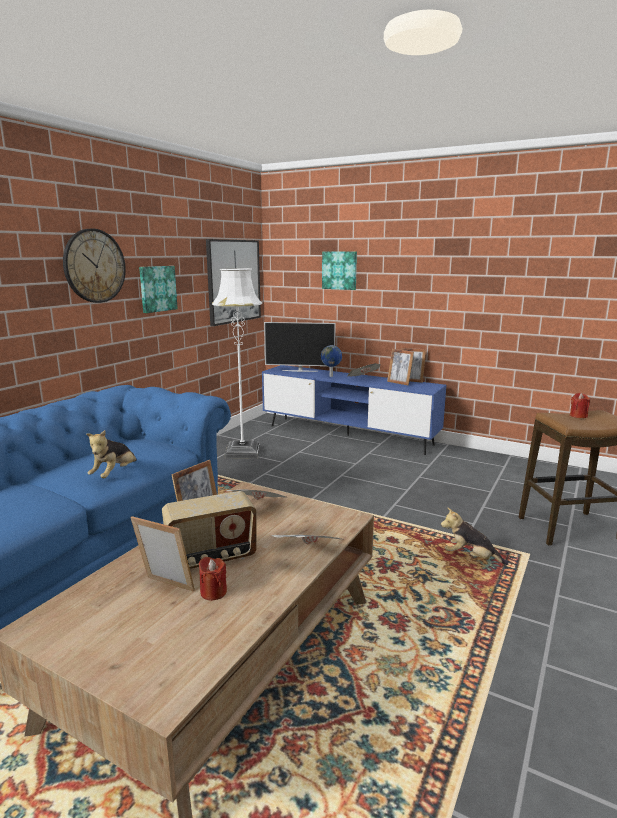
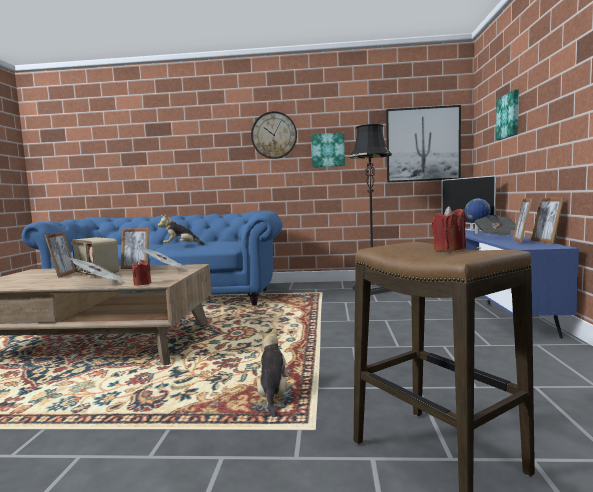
camera: 65 degrees right, 10 degrees down
(213, 592) = (56, 280): red candle -> red candle (142, 283)
(242, 452) = (372, 290): white floor lamp -> black floor lamp

